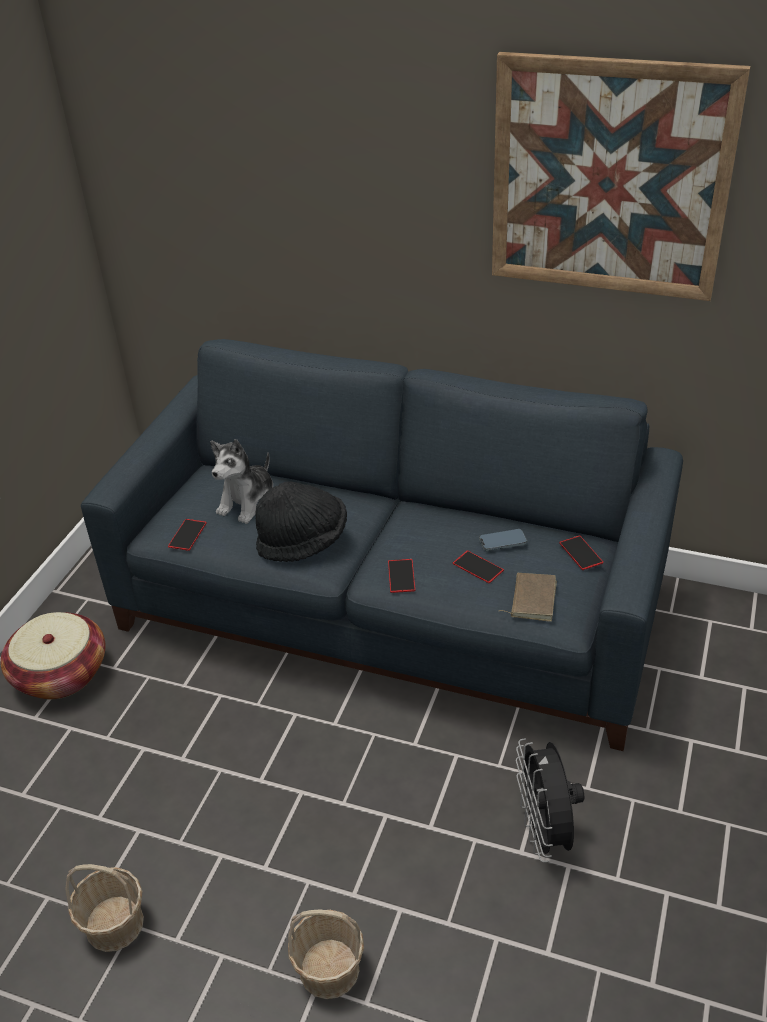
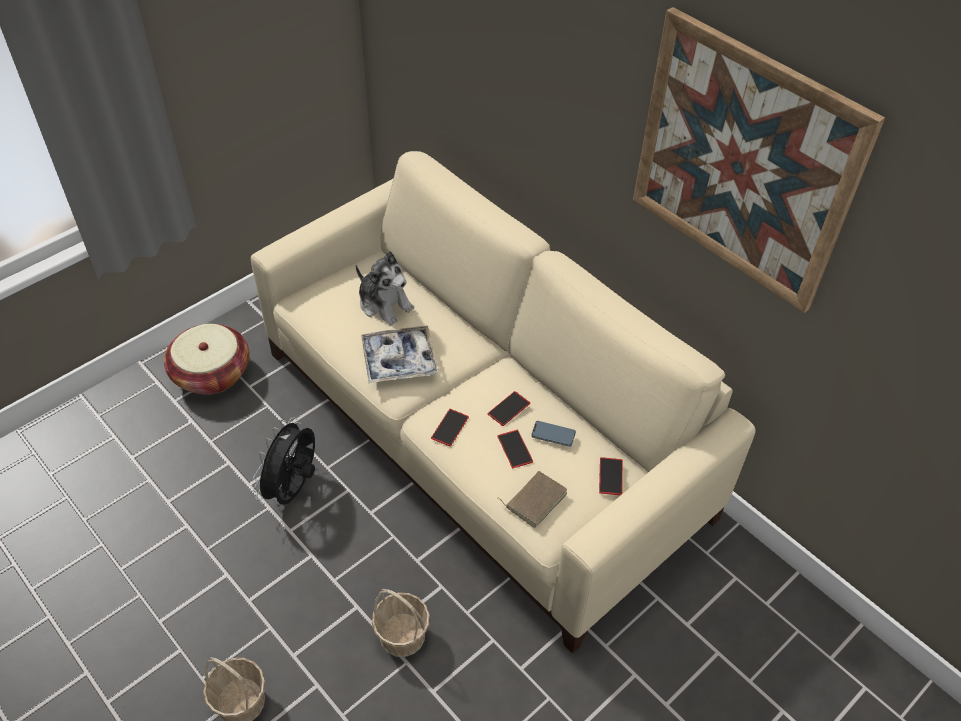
camera: 25 degrees right, 10 degrees up
(114, 924) = (129, 587): basket -> basket (402, 634)
(187, 535) = (320, 313): phone -> phone (508, 408)
(248, 502) = (384, 304): plush toy -> plush toy turned 105 degrees counterclockwise
(303, 541) = (399, 360): black hat -> tray
(391, 607) = (480, 434): blue sofa -> beige sofa
(545, 832) = (462, 686): black fan -> black fan (294, 489)

